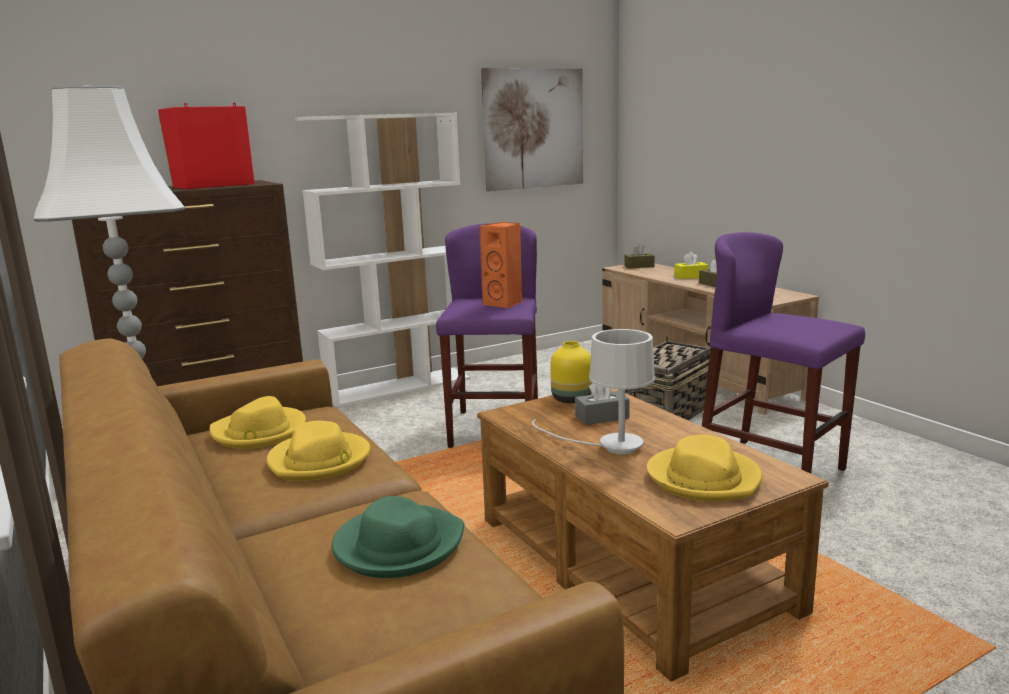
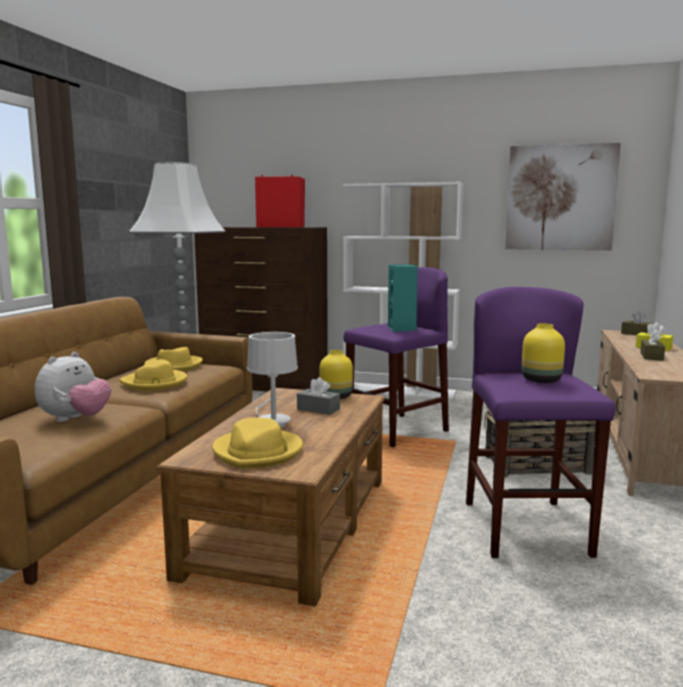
camera: 45 degrees right, 5 degrees down
(398, 545) = (75, 419): green hat -> plush toy
(504, 303) = (402, 329): orange speaker -> turquoise speaker
(793, 322) = (542, 380): none -> yellow vase

